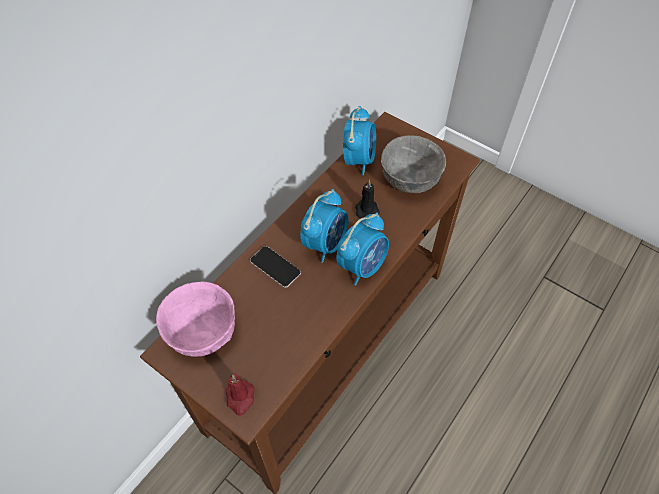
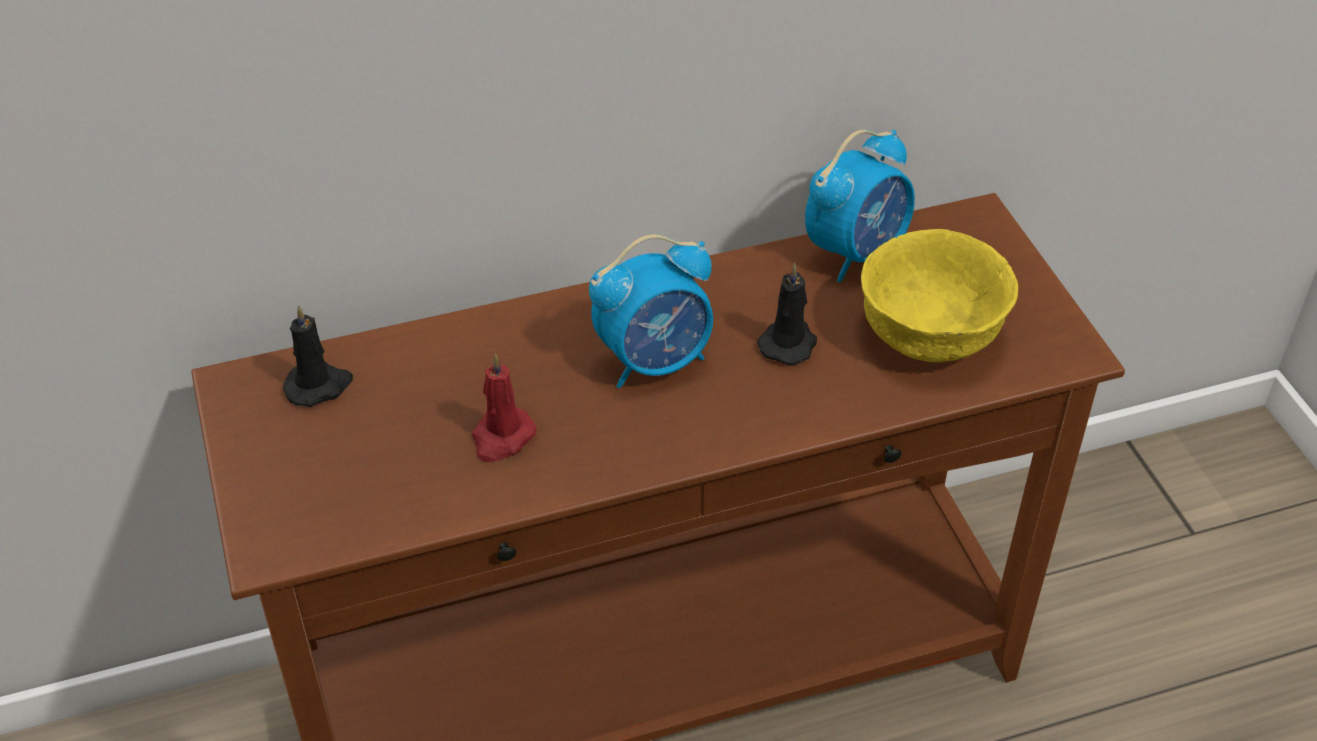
camera: 35 degrees right, 10 degrees down
(203, 331) = (319, 386): pink bowl -> black candle
(240, 398) = (282, 518): red candle -> red candle (502, 438)
(275, 267) = (529, 352): phone -> none
(362, 266) = (689, 432): alarm clock -> none
(410, 179) = (932, 334): grey bowl -> yellow bowl

